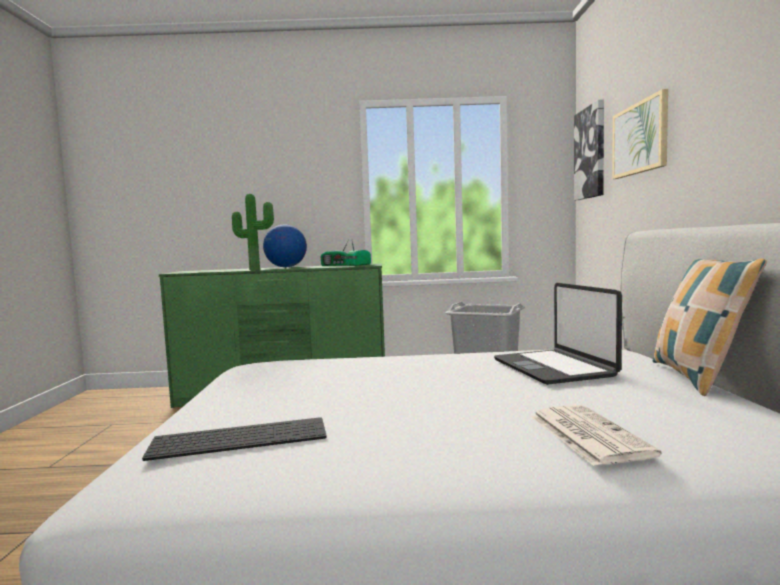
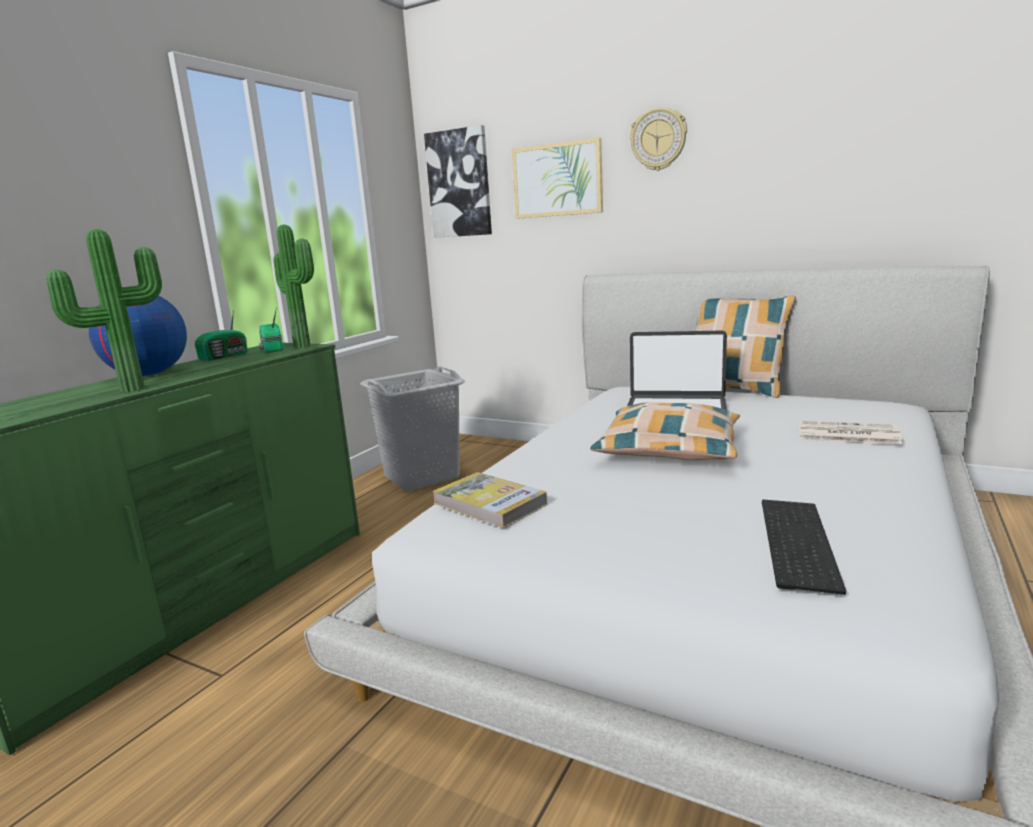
camera: 60 degrees left, 10 degrees up
(279, 364) = (489, 504): none -> book
(373, 265) = (305, 345): none -> potted plant
(430, 381) = (669, 449): none -> pillow
(708, 77) = (658, 139): none -> wall clock

